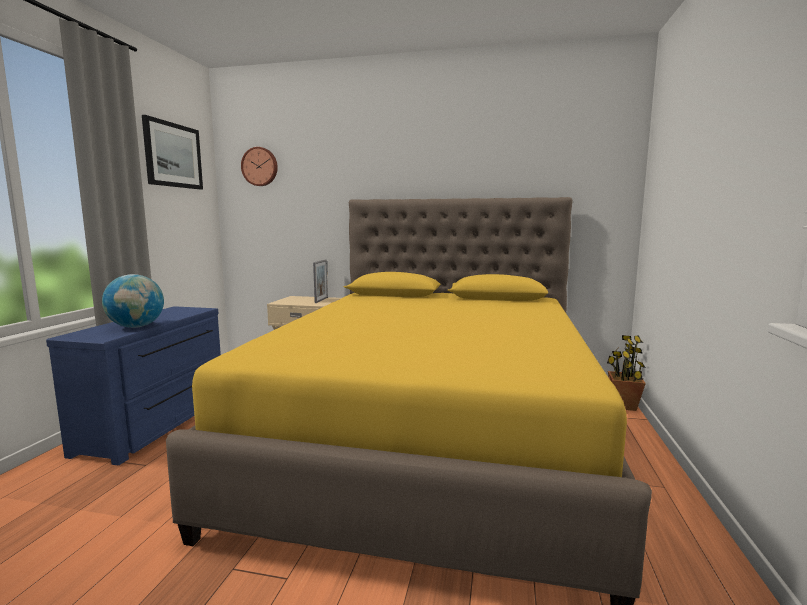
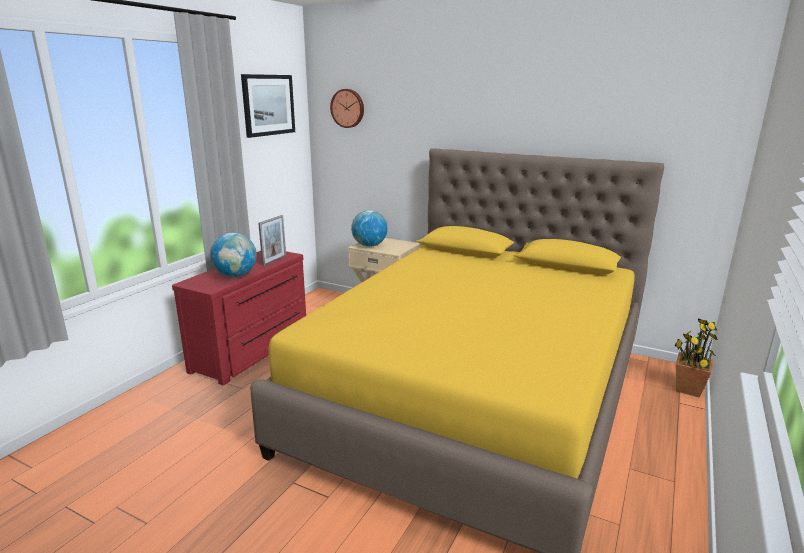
camera: 15 degrees right, 10 degrees up
(159, 424) = (254, 351): blue dresser -> red dresser
(290, 301) = (369, 245): none -> globe
(321, 300) = (399, 245): picture frame -> picture frame (274, 260)

